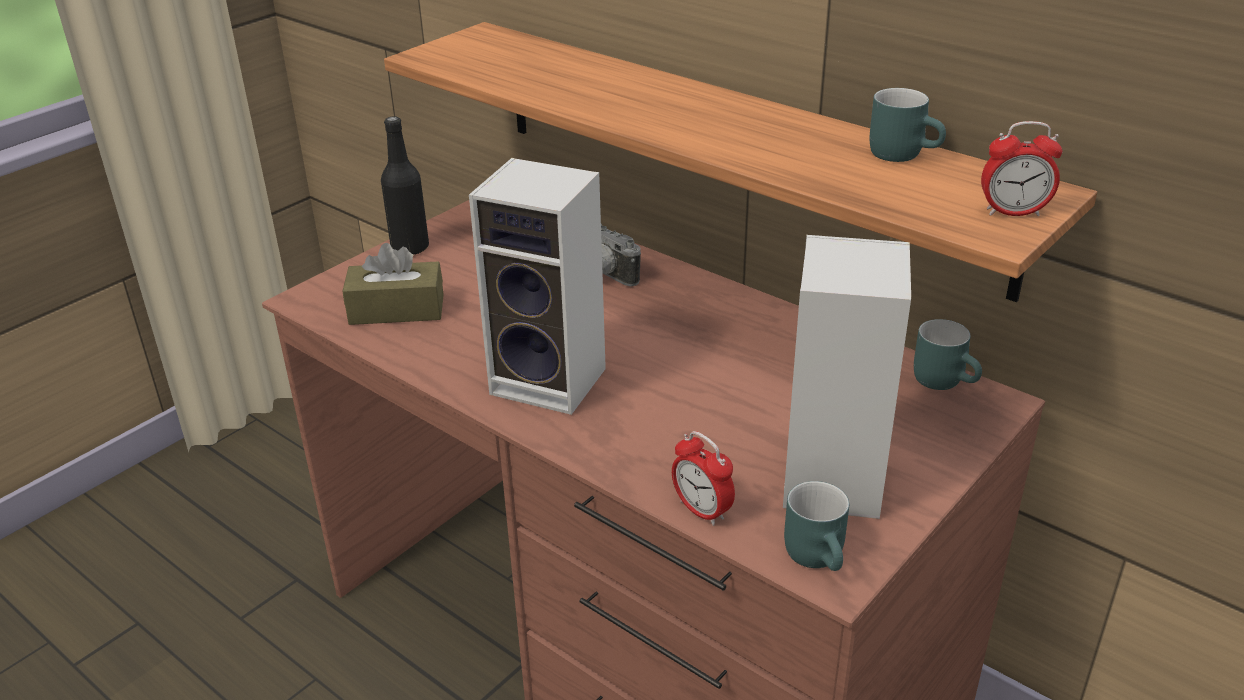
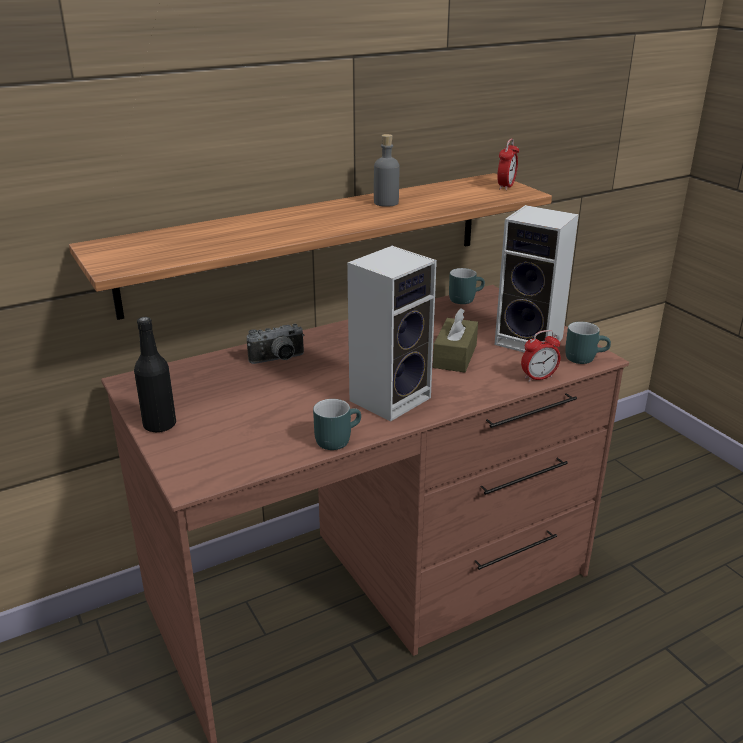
camera: 70 degrees left, 5 degrees down
(397, 309) = (250, 442): brown tissue box -> brown tissue box (455, 356)
(798, 136) = (386, 202): none -> grey bottle
(904, 153) = (428, 190): turquoise mug -> turquoise mug (336, 438)

